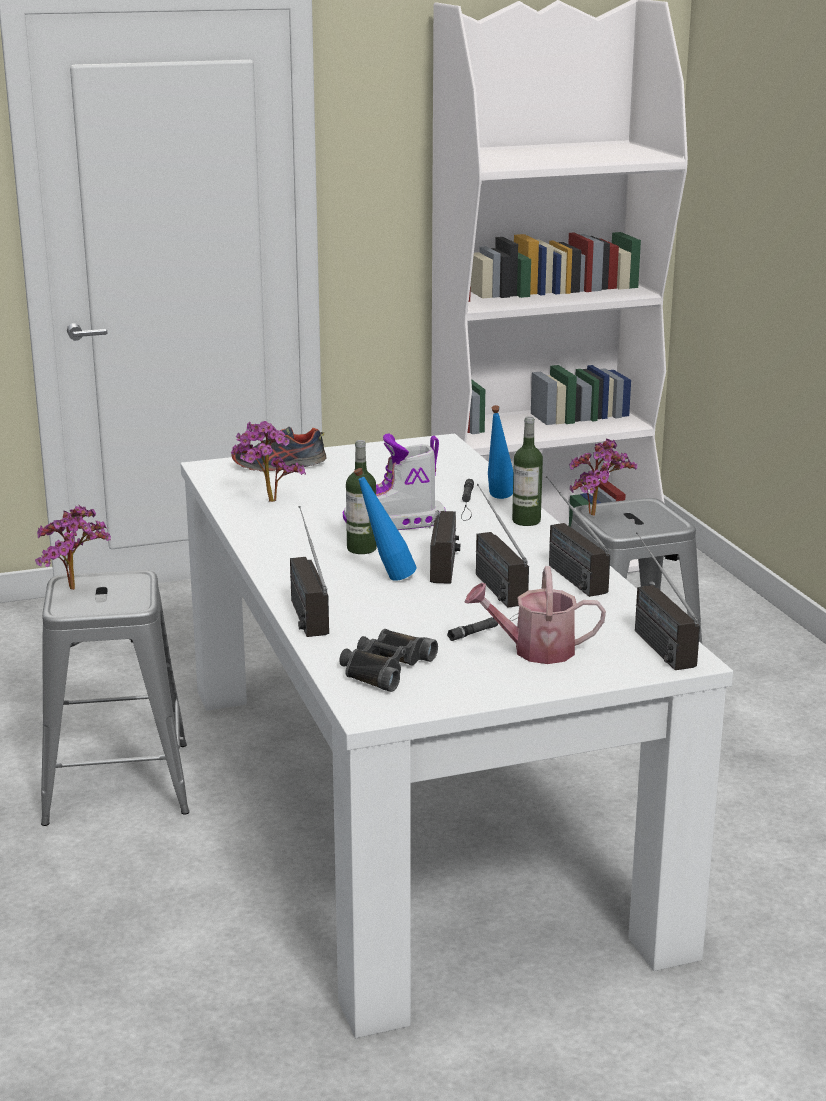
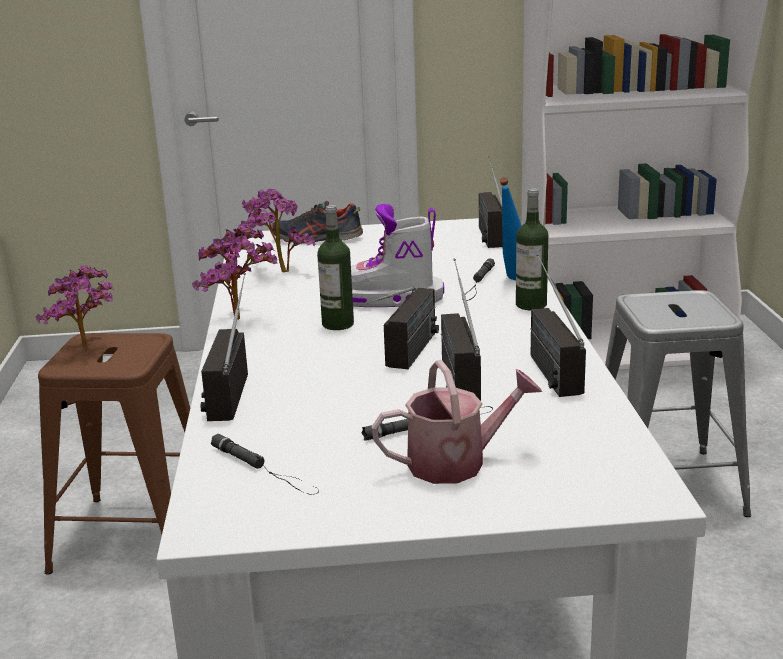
camera: 15 degrees right, 0 degrees up
(118, 783) = (136, 536): grey stool -> brown stool
(384, 668) = (264, 469): black binoculars -> black flashlight
(385, 578) = (341, 358): blue bottle -> none
(534, 650) = (457, 462): watering can -> watering can turned 150 degrees clockwise
(597, 516) = (639, 306): potted plant -> potted plant (241, 320)
(651, 638) = (612, 458): radio -> radio (487, 231)

